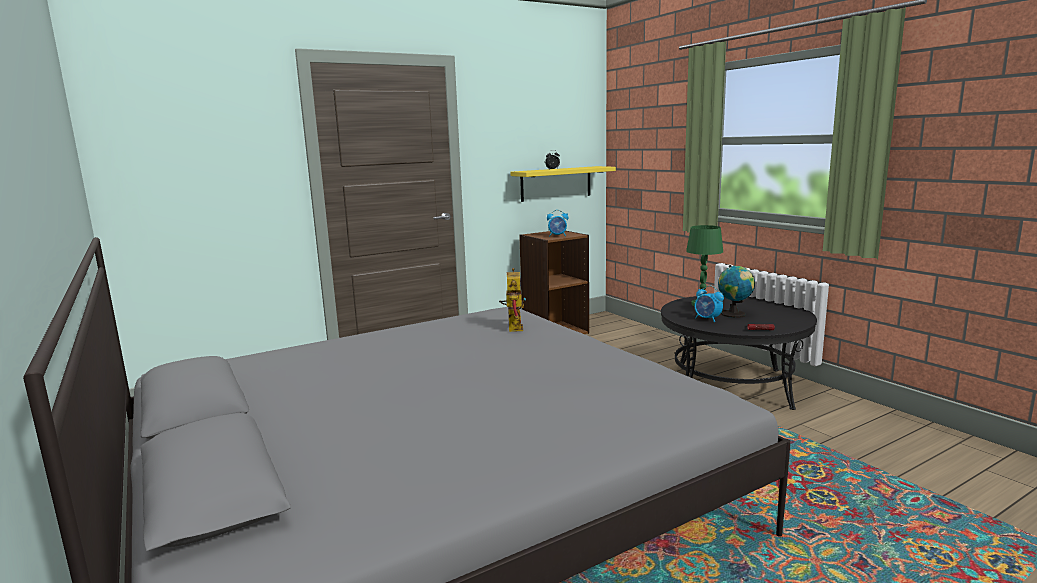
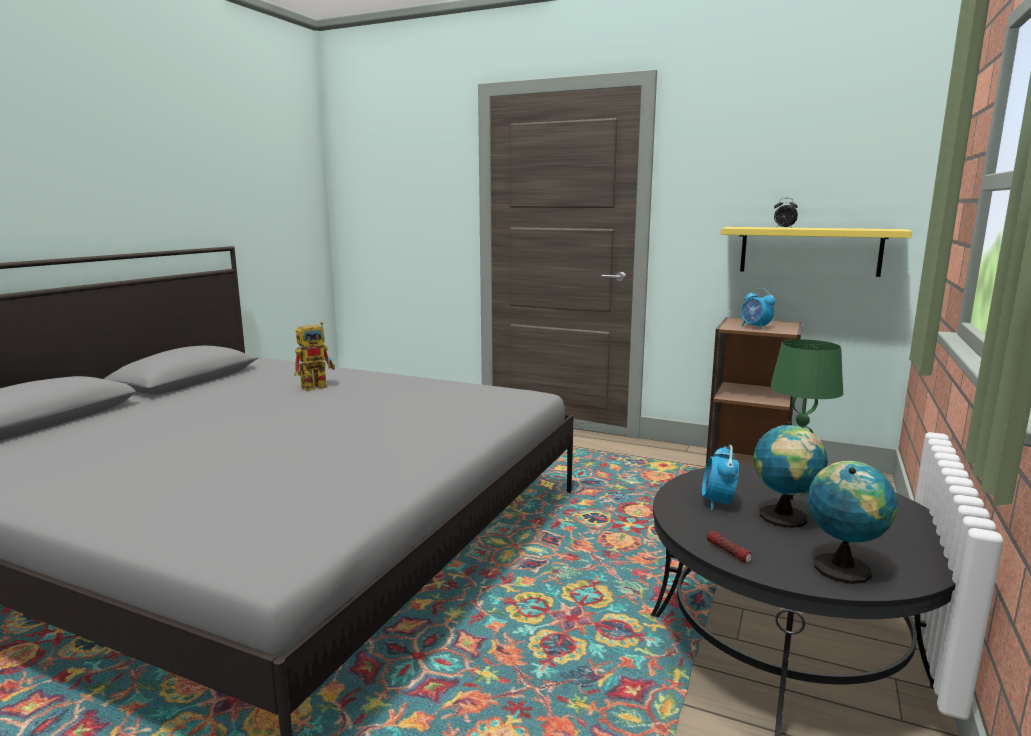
camera: 55 degrees right, 0 degrees up
(513, 326) = (467, 409): toy robot -> toy robot (319, 385)
(787, 319) = (842, 567): none -> globe

